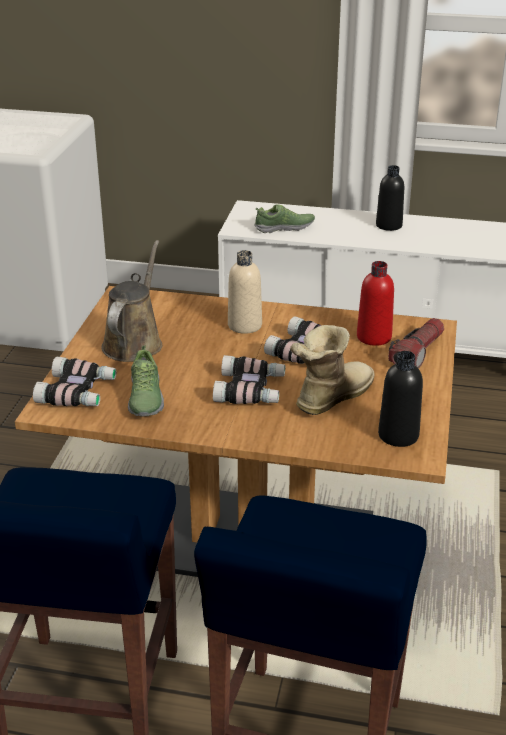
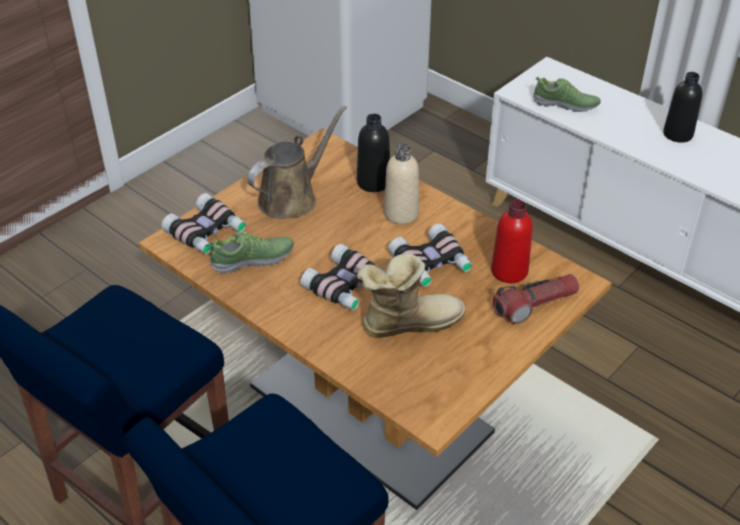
camera: 30 degrees right, 10 degrees up
(145, 398) = (252, 260): shoe -> shoe turned 135 degrees counterclockwise
(398, 435) = (433, 389): black bottle -> black bottle (373, 182)

